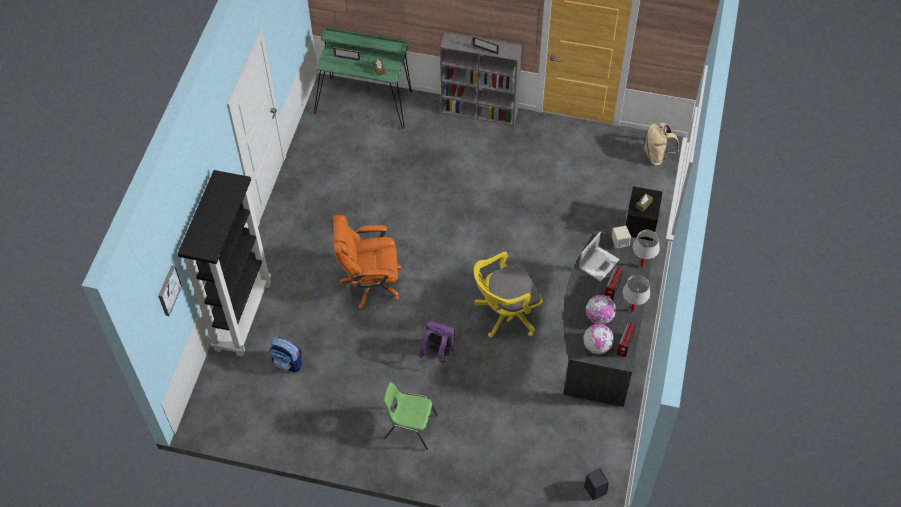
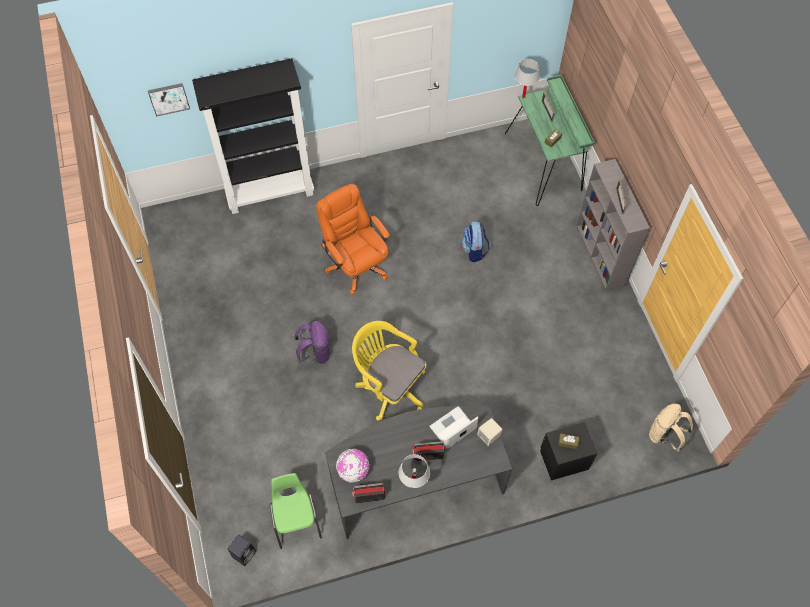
camera: 60 degrees right, 5 degrees up
(288, 363) = (243, 247): backpack -> backpack (474, 250)
(410, 427) = (231, 368): green chair -> green chair (296, 519)
(599, 263) = (452, 428): laptop -> laptop turned 135 degrees clockwise
(599, 317) = (388, 457): globe -> none
(641, 266) = (473, 469): white table lamp -> white table lamp (523, 97)

